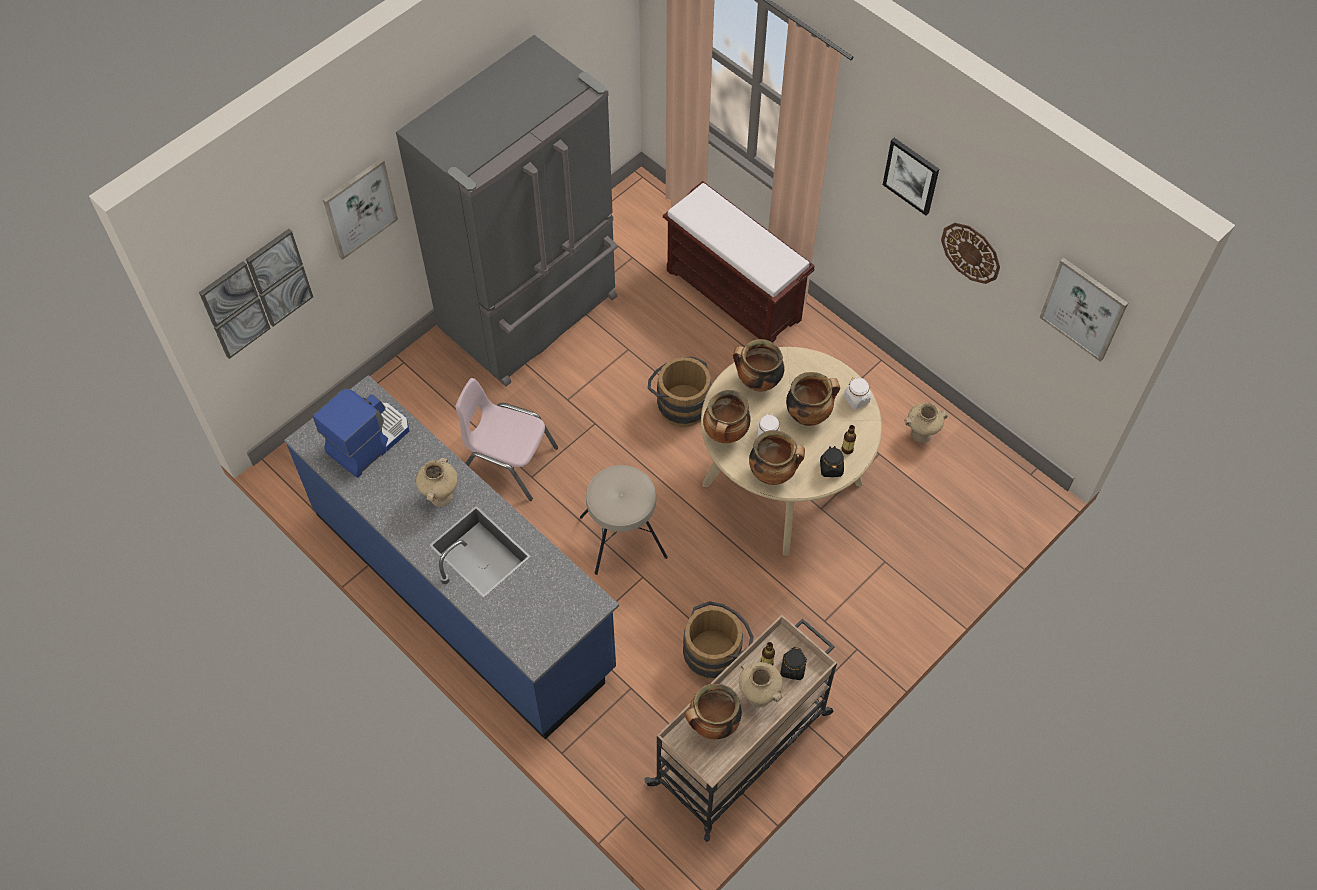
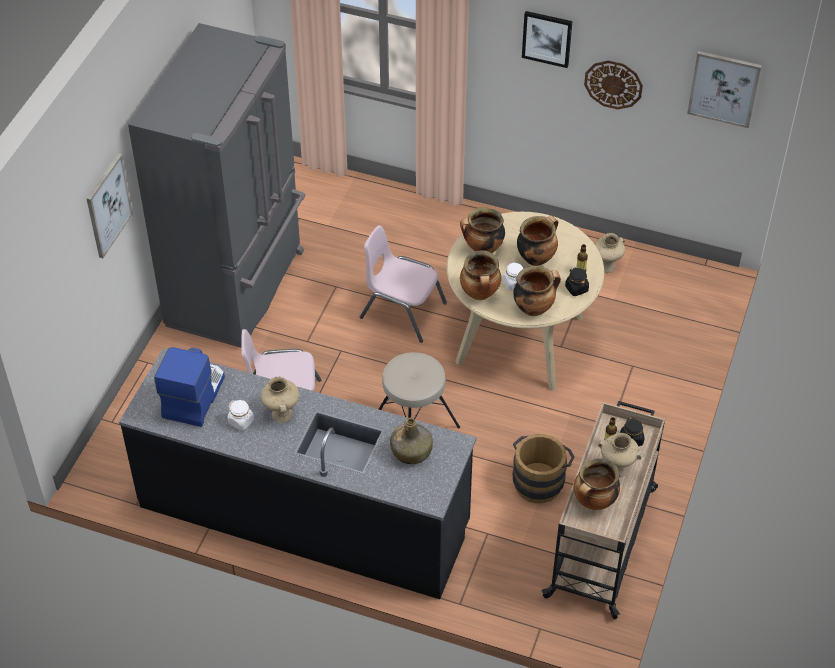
camera: 25 degrees left, 10 degrees down
(257, 293) = (52, 299): picture -> none
(464, 590) = (304, 515): blue counter -> black counter
(544, 592) = (411, 451): none -> green bottle
(680, 403) = (402, 311): brown bucket -> pink chair
(735, 295) = (400, 218): brown bench -> none
(856, 399) = (566, 234): white jar -> white jar (241, 421)

